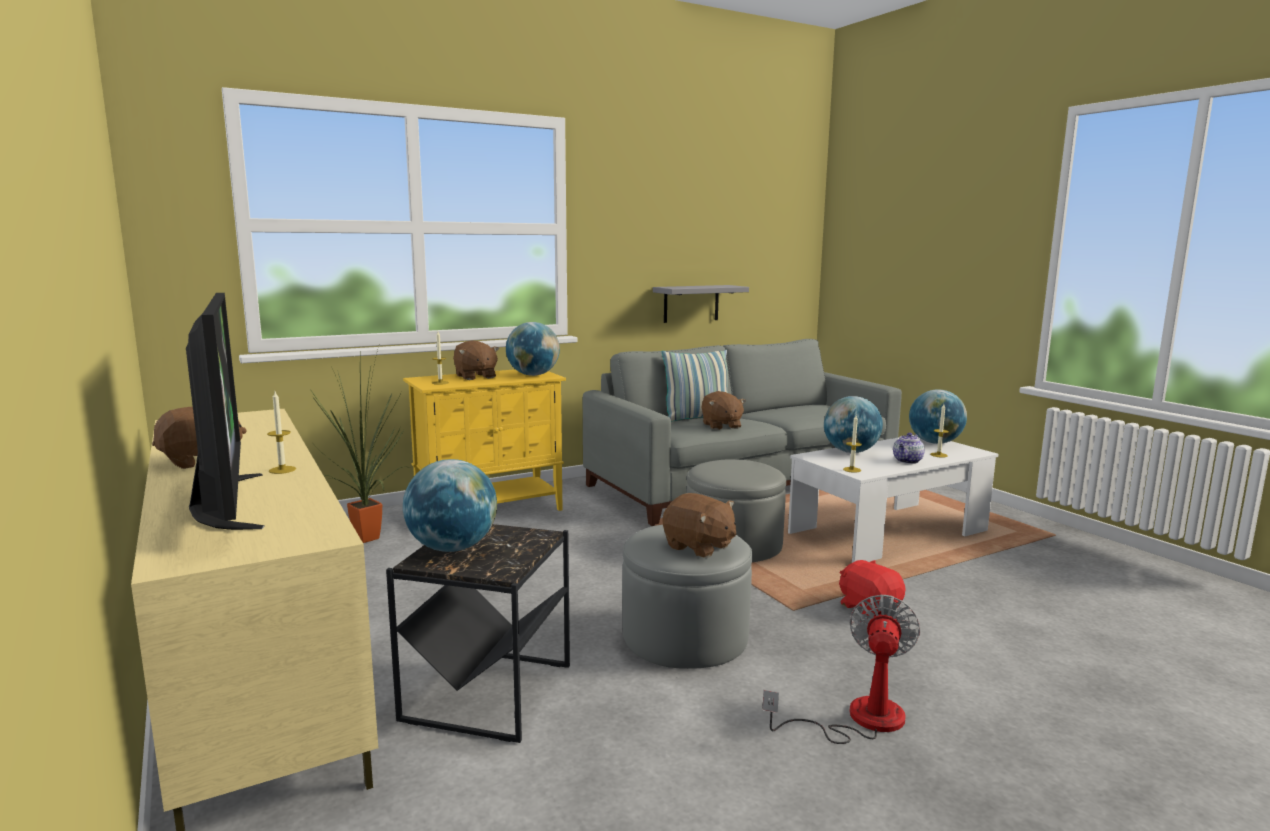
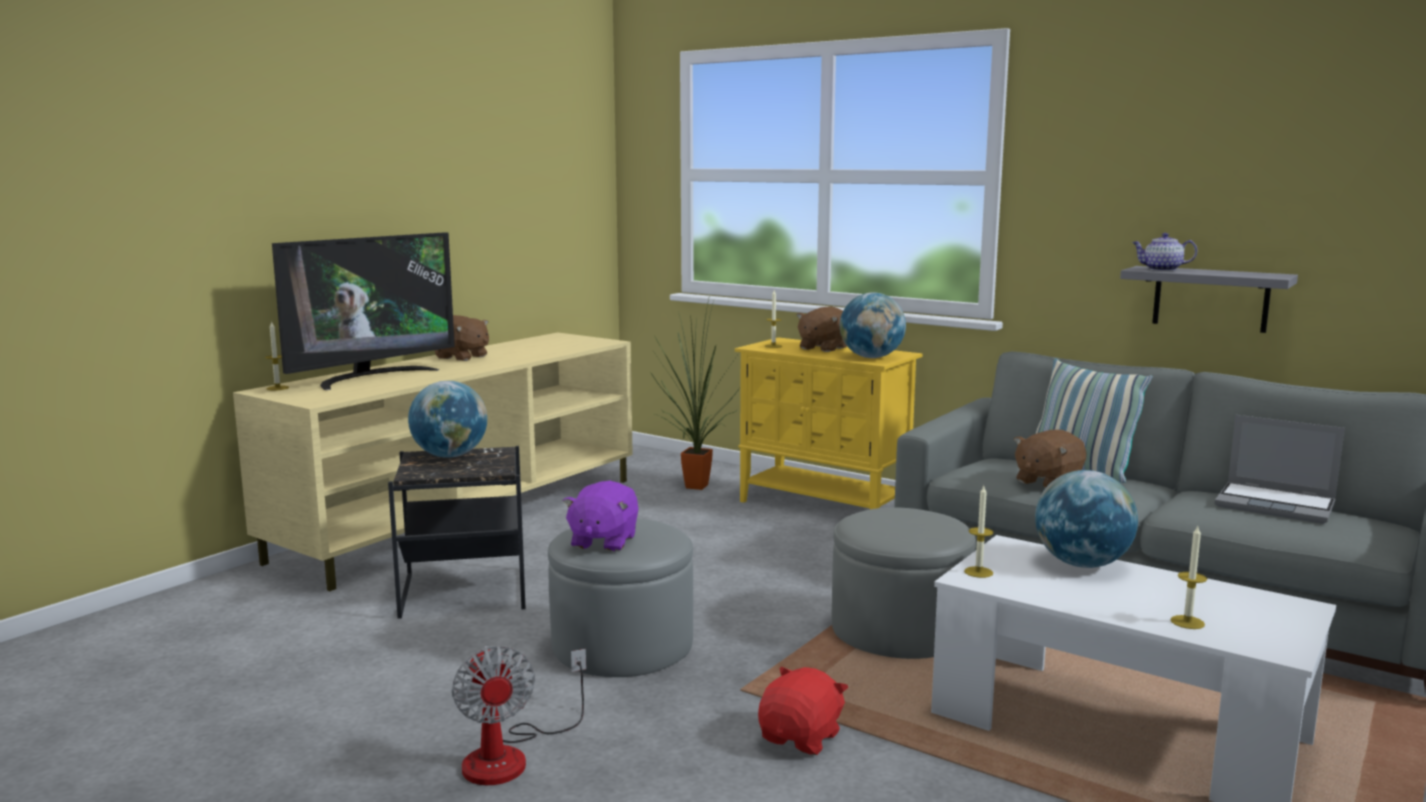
camera: 65 degrees right, 0 degrees up
(282, 470) = (455, 371): candle -> candle (277, 388)
(699, 547) = (603, 541): brown plush toy -> purple plush toy
(799, 407) = (1276, 505): none -> laptop
(858, 719) = (511, 755): fan -> fan turned 75 degrees clockwise
(907, 461) = (1097, 602): teapot -> teapot (1161, 269)
(935, 442) = (1278, 616): globe -> none

